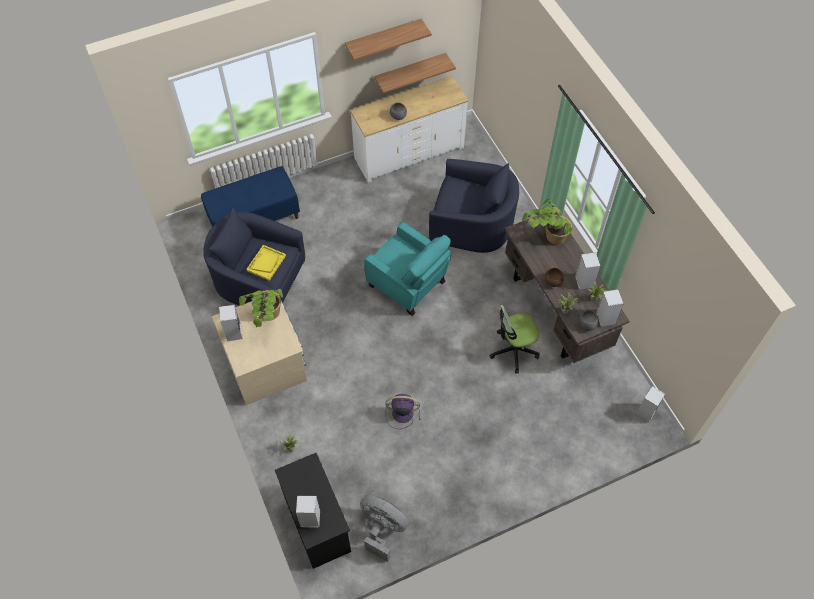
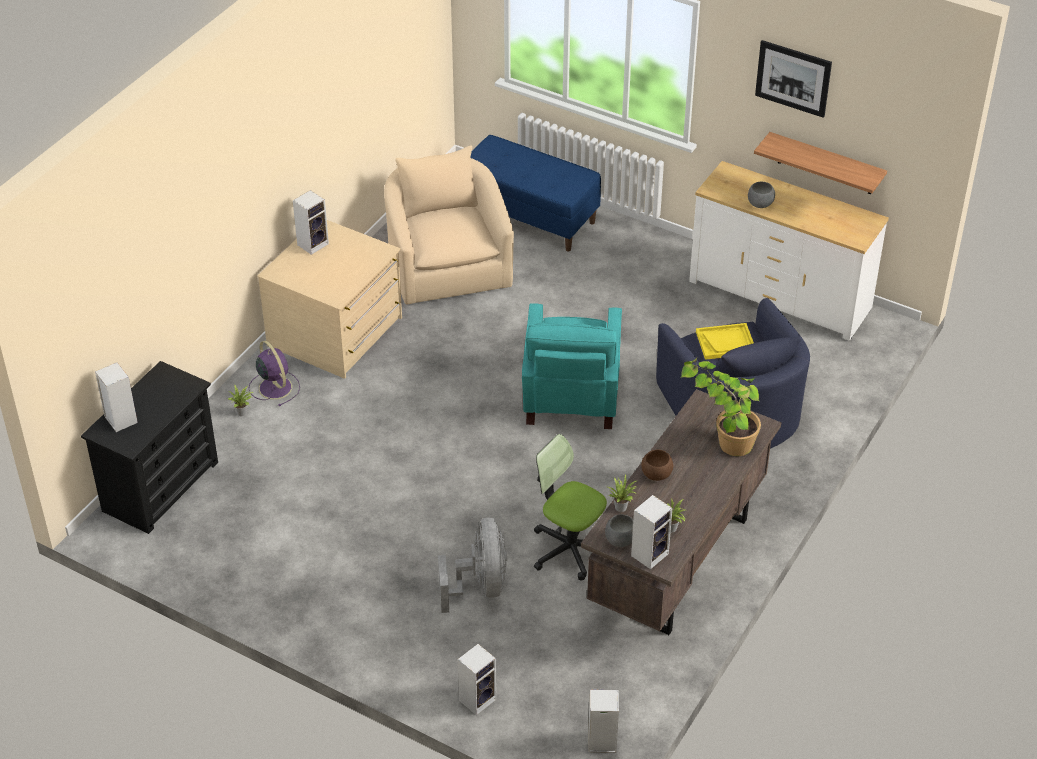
camera: 55 degrees right, 15 degrees down
(258, 278) = (447, 264): blue armchair -> beige armchair
(266, 263) = (445, 233): yellow tray -> yellow tray (725, 342)
(267, 321) = (353, 261): potted plant -> none
(382, 528) = (200, 547): grey fan -> grey fan (480, 586)
(383, 38) = (793, 78): shelf -> picture
(401, 413) = (374, 485): purple fan -> purple fan (274, 387)
(583, 281) = (689, 505): speaker -> speaker (478, 699)

